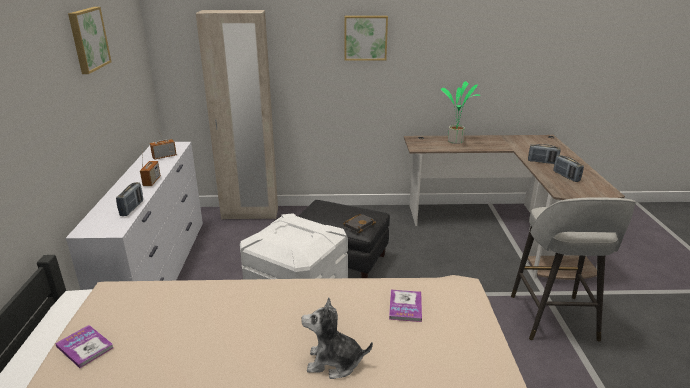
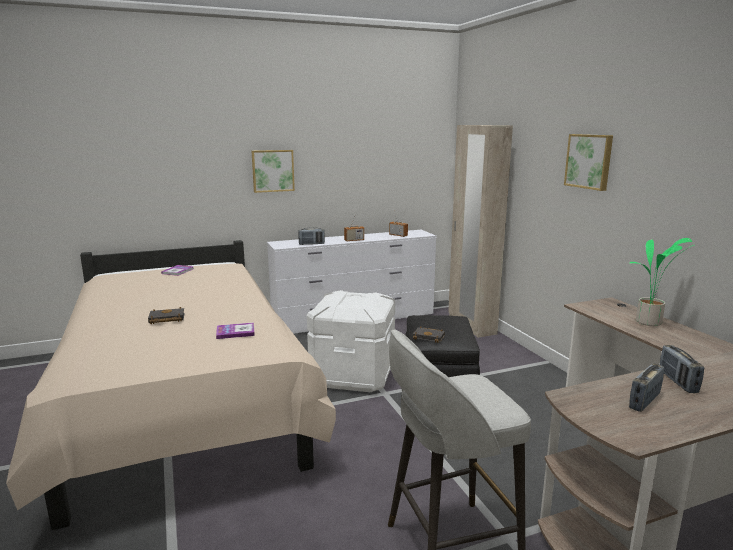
camera: 70 degrees right, 10 degrees down
(87, 39) = (353, 132): picture -> picture (272, 170)
(334, 362) = (166, 319): plush toy -> black book

